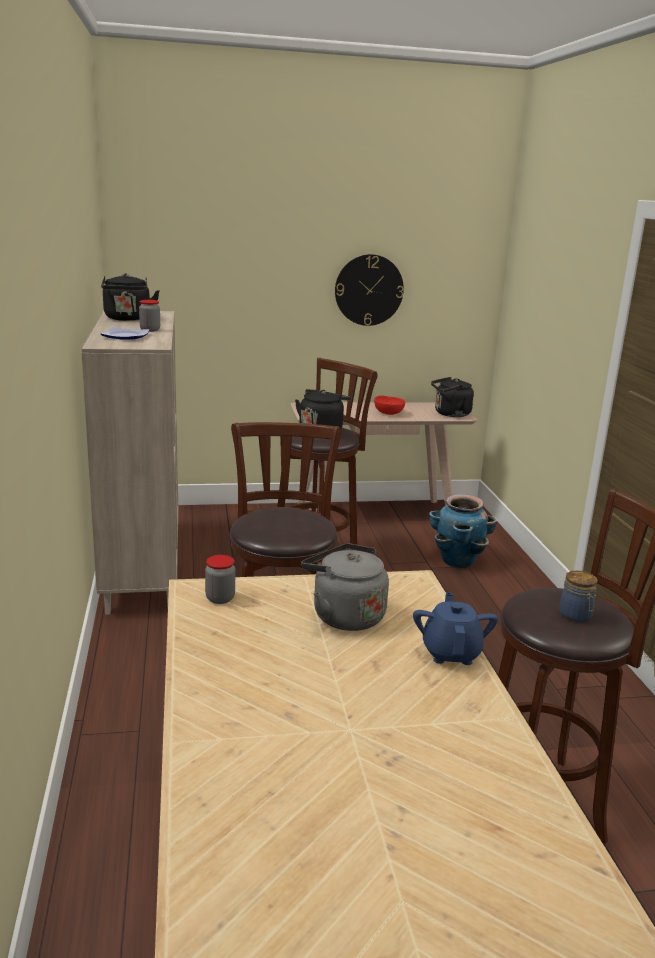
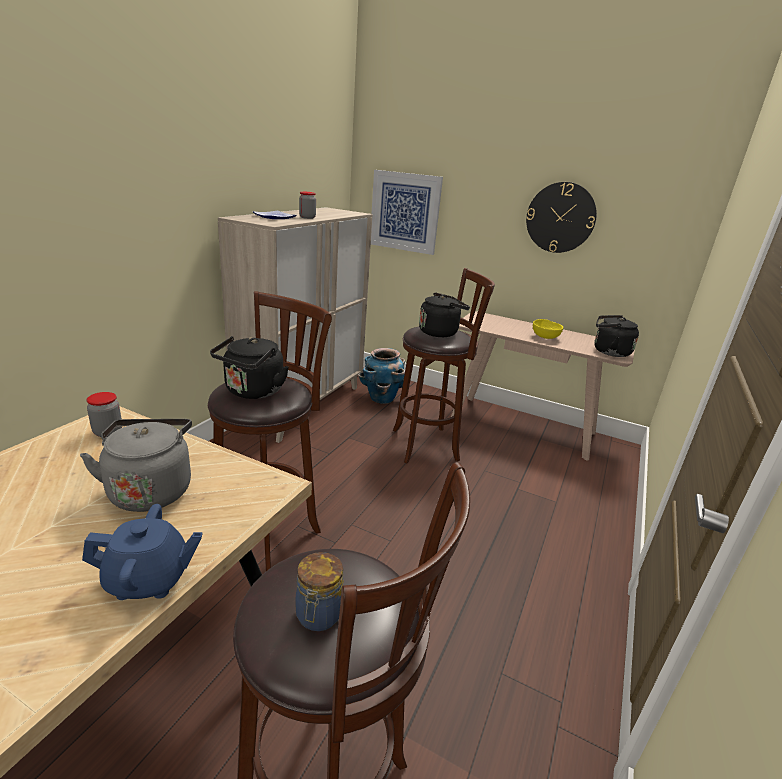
camera: 35 degrees right, 5 degrees up
(127, 319) = (319, 212): black kettle -> black kettle (252, 392)
(188, 302) = (405, 212): none -> picture
(388, 413) = (545, 337): red bowl -> yellow bowl
(451, 653) = (149, 580): blue teapot -> blue teapot turned 45 degrees clockwise
(458, 561) = (551, 493): planter -> planter (381, 398)

